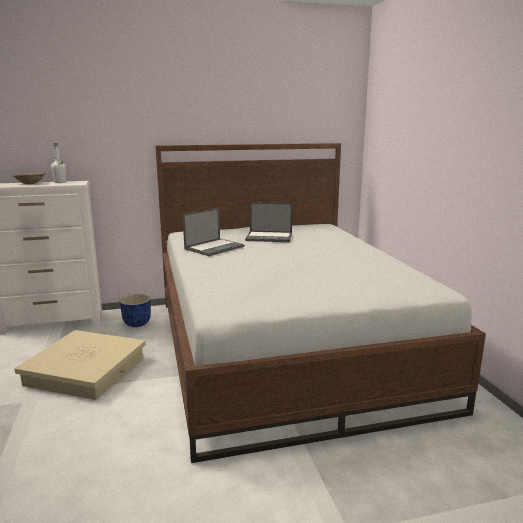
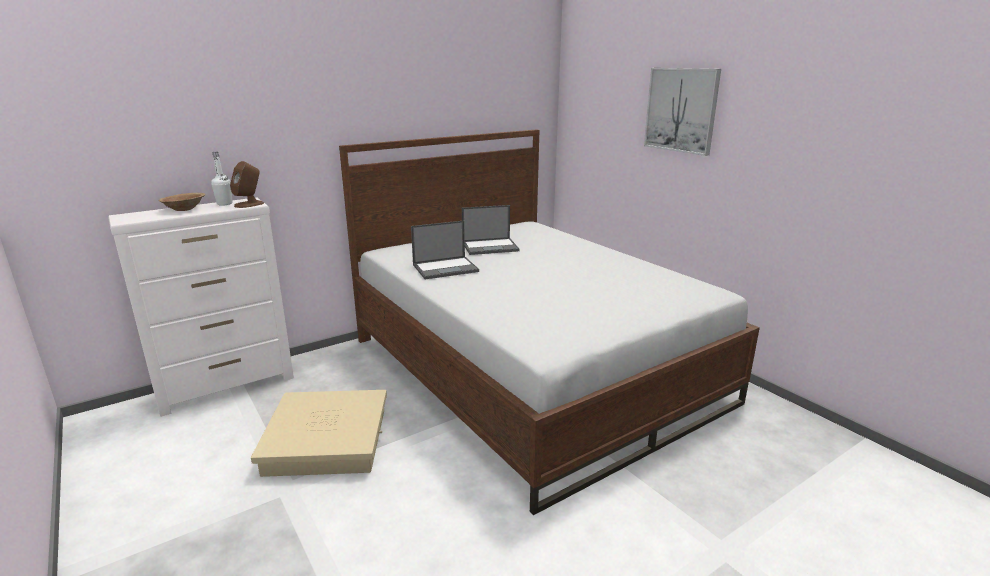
camera: 20 degrees left, 5 degrees up
(74, 183) = (249, 204): none -> brown speaker
(137, 324) = (341, 370): planter -> none
(214, 247) = (446, 268): laptop -> laptop turned 45 degrees clockwise
(446, 118) = (681, 110): none -> picture

